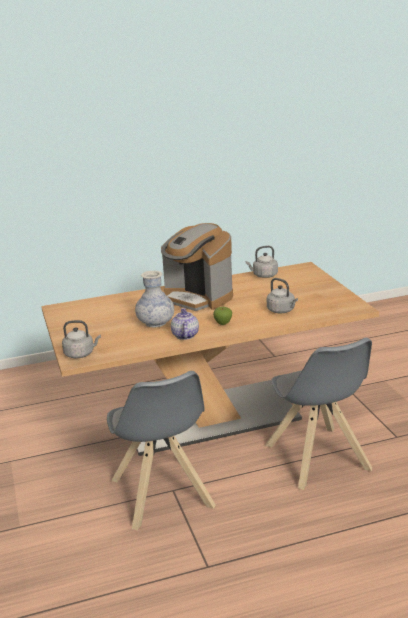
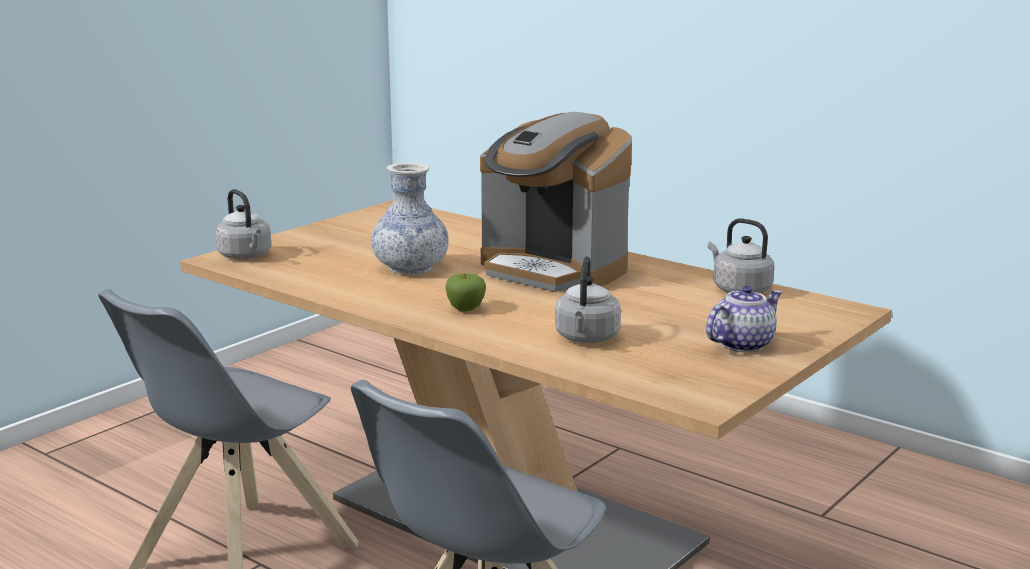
camera: 55 degrees right, 5 degrees down
(184, 335) = (382, 296): teapot -> teapot (742, 344)
(198, 298) = (553, 270): coffee machine -> coffee machine turned 60 degrees counterclockwise

